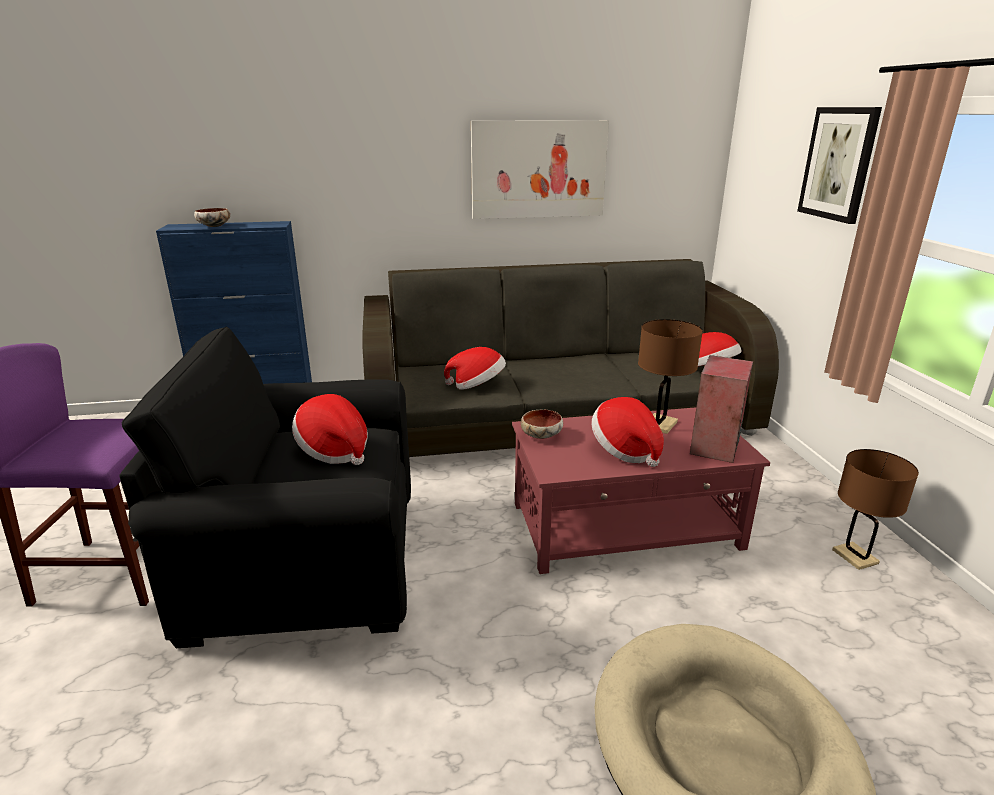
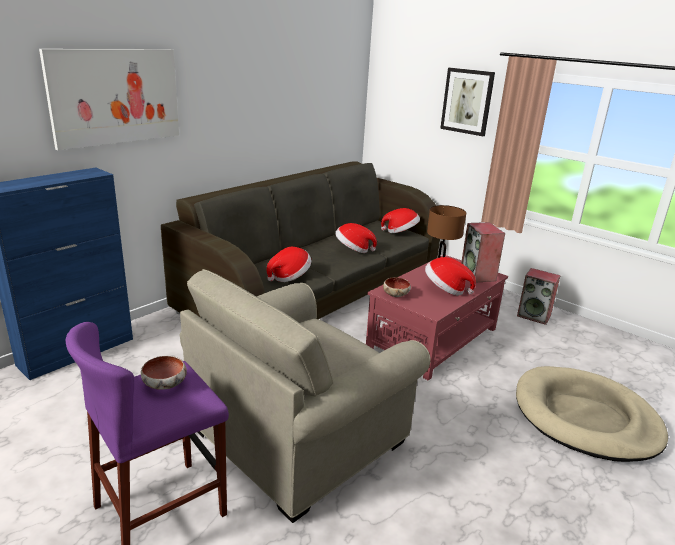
camera: 40 degrees left, 0 degrees up
(214, 226) = (40, 182): bowl -> bowl (165, 384)
(308, 564) = (297, 435): black armchair -> beige armchair
(334, 450) = (321, 340): hat -> hat (353, 250)
(538, 169) = (270, 107): picture -> picture (115, 96)
(855, 556) = (534, 316): brown table lamp -> speaker

